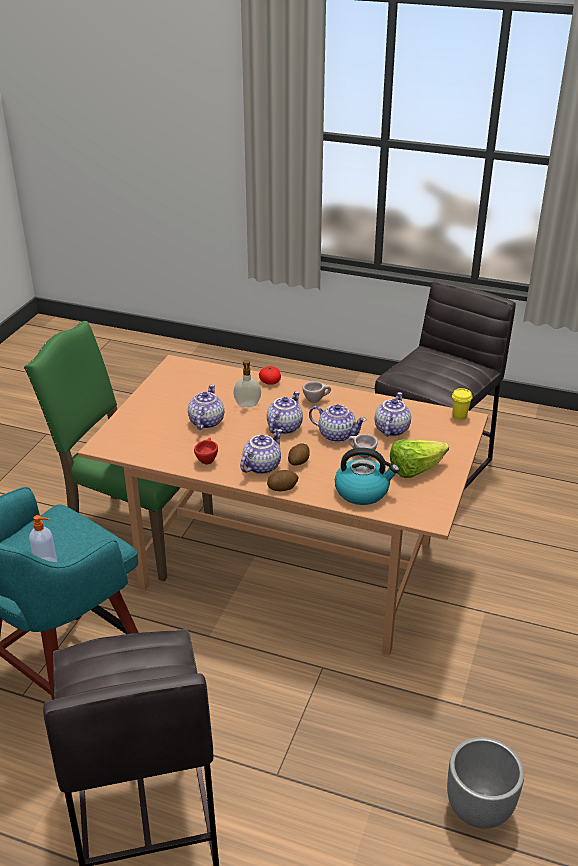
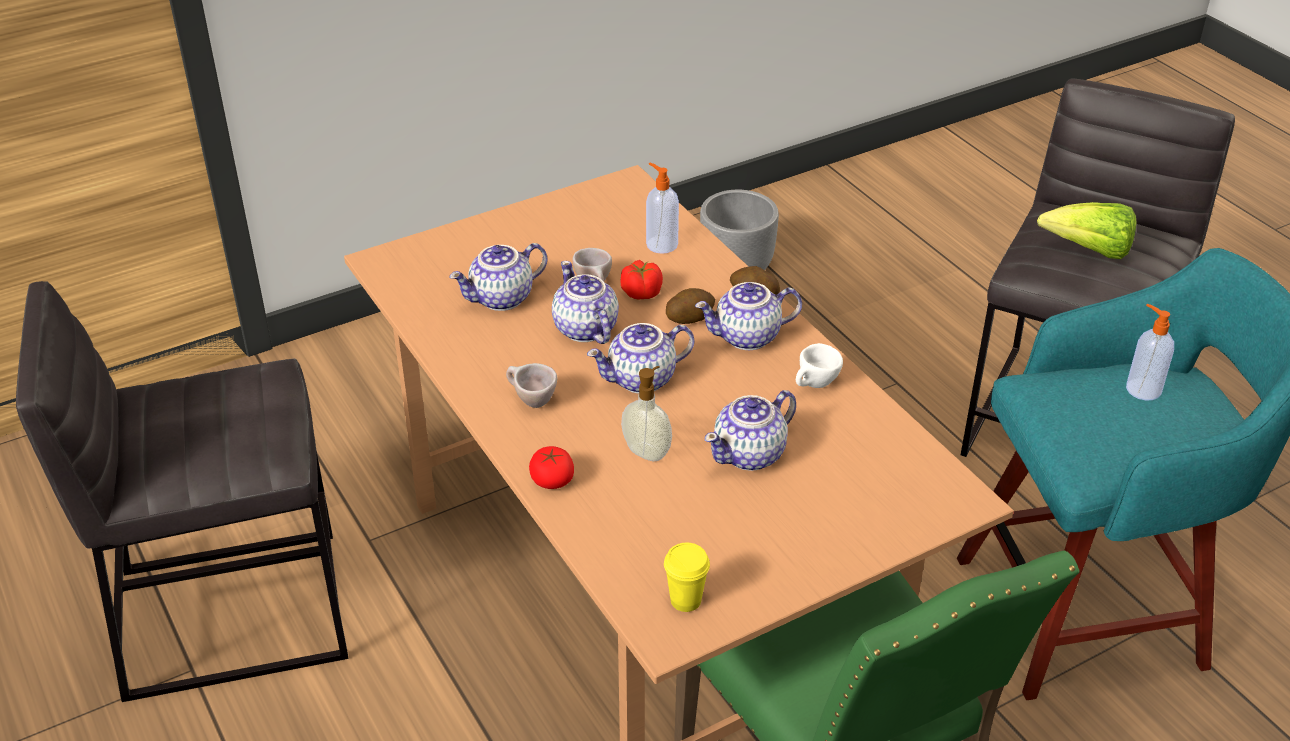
camera: 140 degrees left, 5 degrees up
(207, 460) = (814, 386): red cup -> white cup
(336, 462) = (641, 293): none -> tomato
(363, 491) = (661, 244): kettle -> soap dispenser
(415, 470) = (560, 236): lettuce -> lettuce (1089, 251)
(459, 416) = (385, 270): yellow cup -> yellow cup (685, 600)

